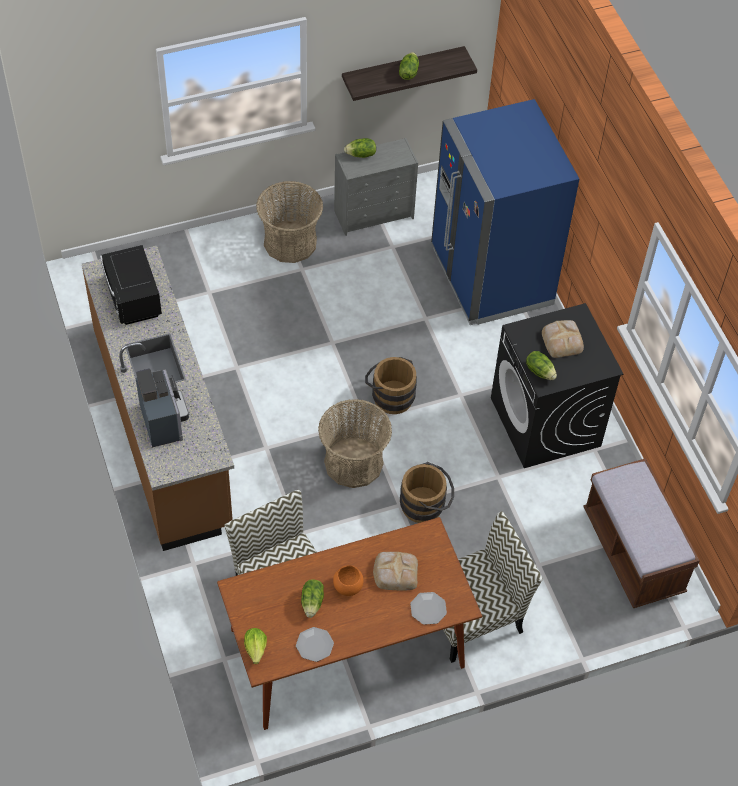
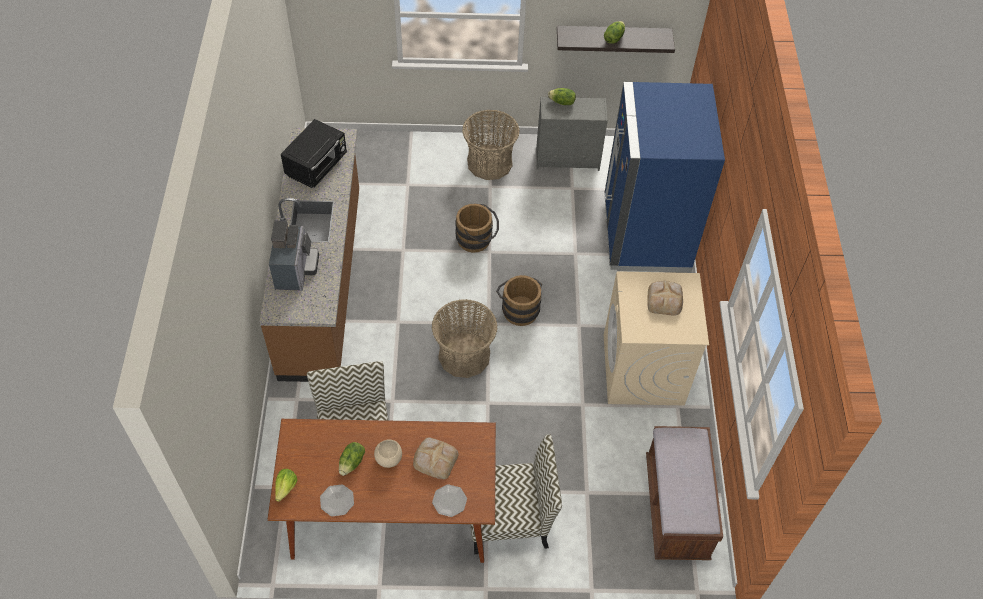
camera: 20 degrees right, 0 degrees up
(133, 299) = (317, 166): black microwave -> black microwave turned 150 degrees counterclockwise
(348, 586) = (389, 458): orange bowl -> beige bowl
(426, 505) = (510, 410): brown bucket -> brown bucket (477, 240)
(540, 371) = (633, 320): lettuce -> none
(546, 422) = (643, 370): black washing machine -> beige washing machine

